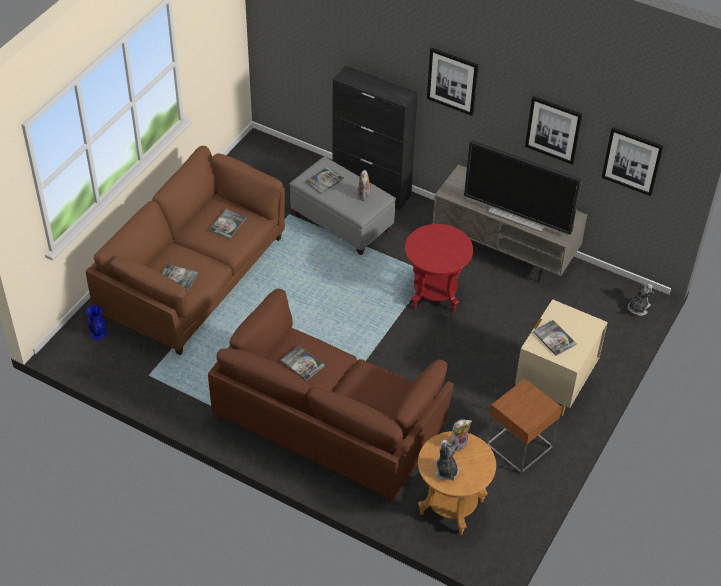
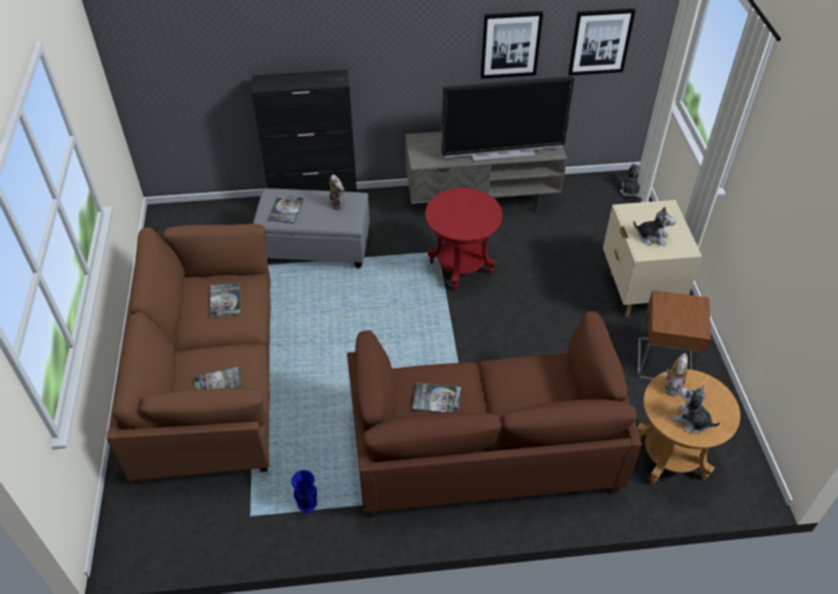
camera: 35 degrees left, 0 degrees up
(98, 333) = (149, 503): blue vase -> blue vase (306, 503)
(452, 81) = (385, 38): picture -> none
(554, 338) = (651, 237): book -> plush toy

